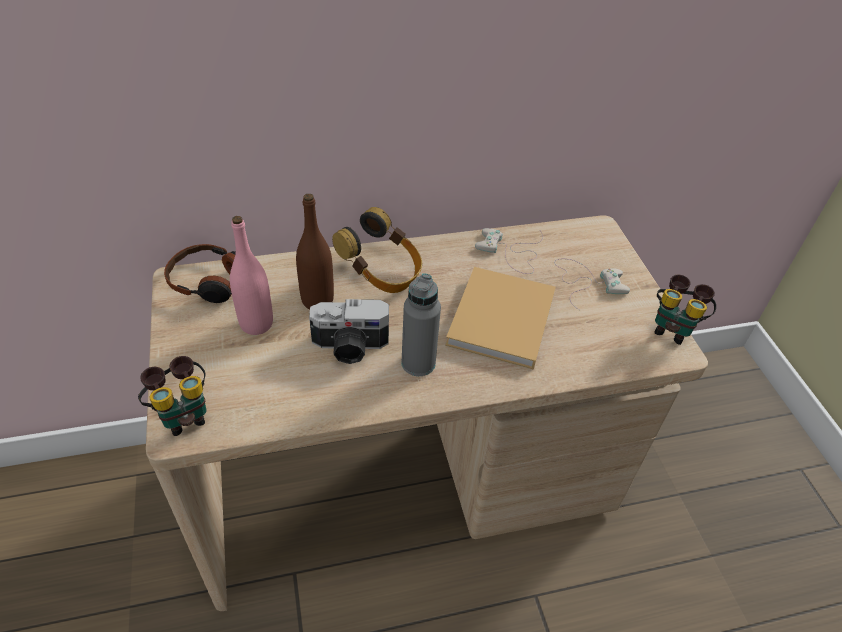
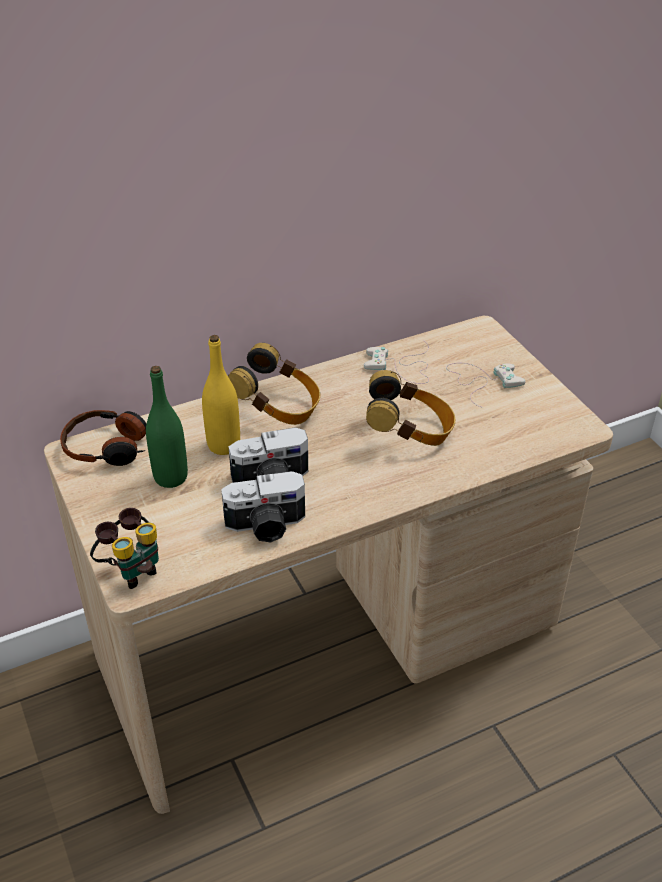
camera: 10 degrees left, 5 degrees down
(256, 324) = (171, 477): pink bottle -> green bottle
(317, 300) = (223, 445): brown bottle -> yellow bottle
(328, 395) = (266, 526): none -> camera
(418, 363) = (343, 483): grey bottle -> none
(500, 322) = (410, 432): beige book -> headphones
(673, 328) = (574, 408): binoculars -> none

